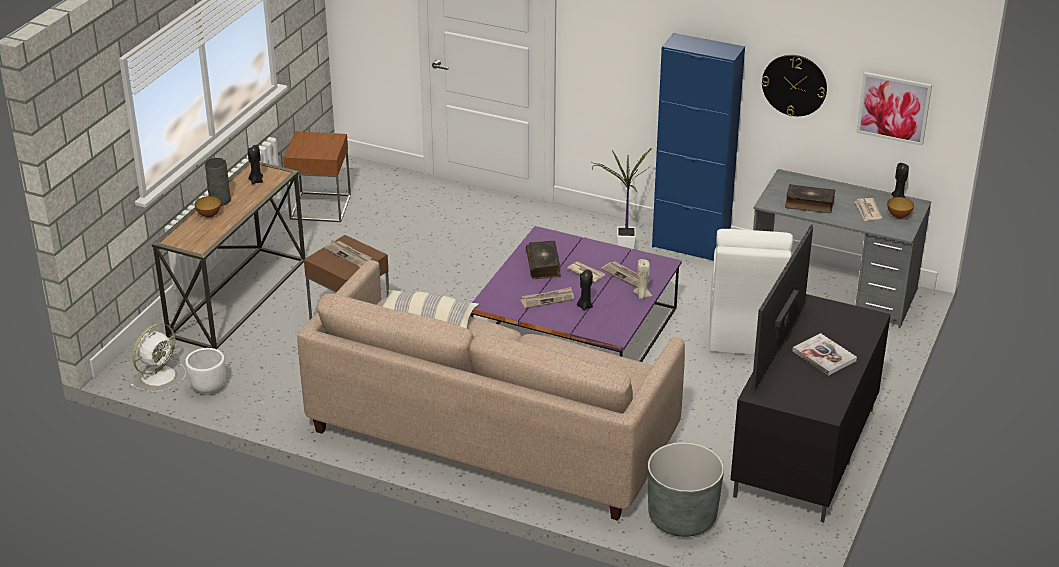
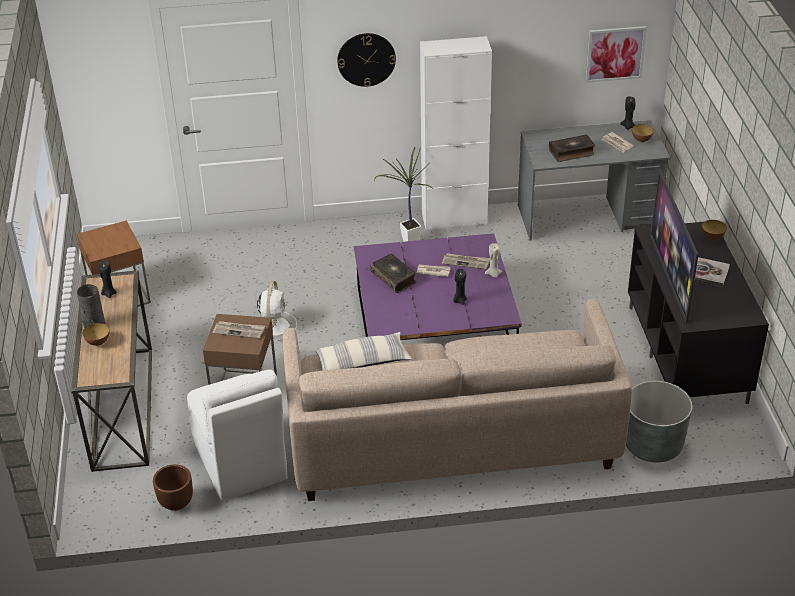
camera: 30 degrees left, 5 degrees up
(159, 375) = (119, 510): white fan -> white fan (275, 325)
(208, 388) = (175, 503): white planter -> brown planter
(547, 299) = (425, 306): newspaper -> none
(690, 247) = (454, 219): blue cabinet -> white cabinet
(744, 330) = (556, 273): white chair -> white chair (241, 463)
(794, 85) = (529, 57): wall clock -> wall clock (366, 59)
(870, 328) = (712, 237): none -> bowl

